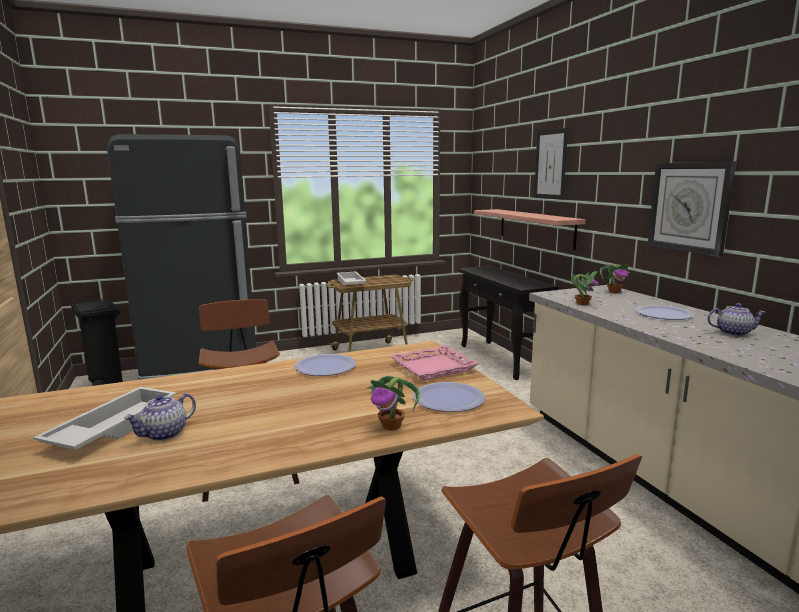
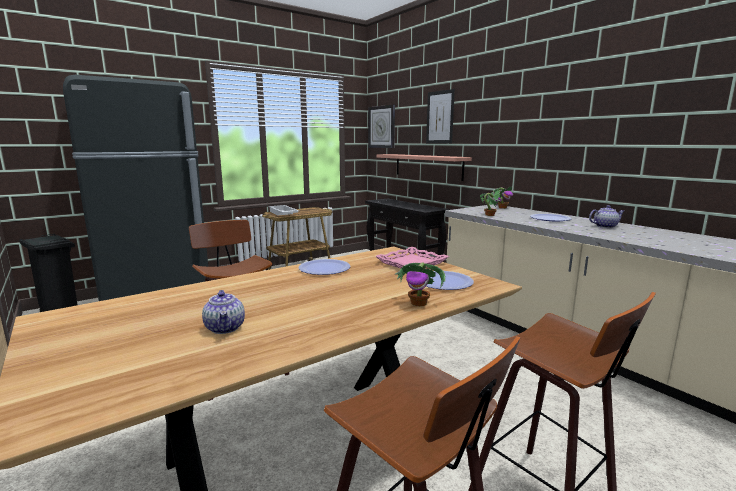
camera: 15 degrees left, 0 degrees up
(113, 427) = (168, 328): white tray -> none
(164, 434) = (225, 328): teapot -> teapot turned 45 degrees counterclockwise
(689, 207) = (557, 143): wall clock -> wall clock (381, 127)

